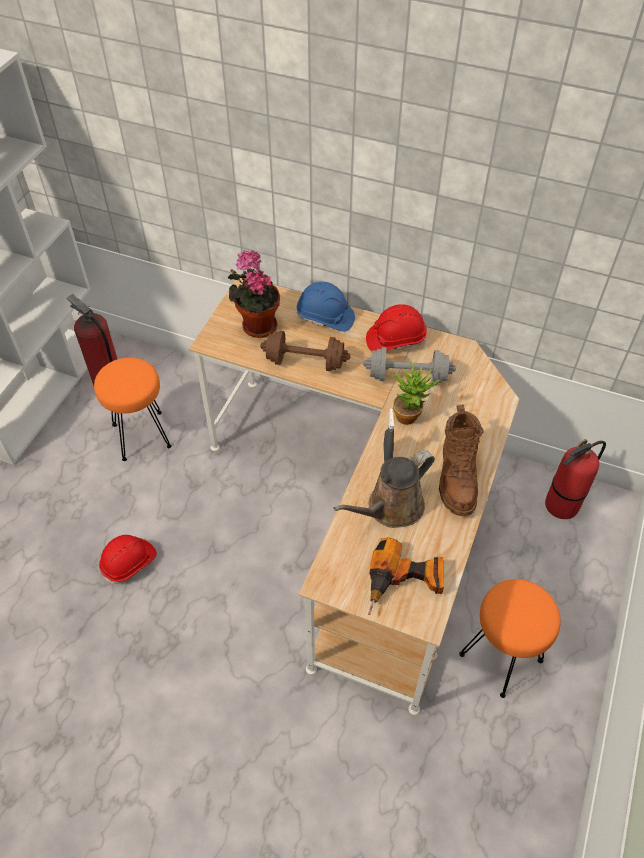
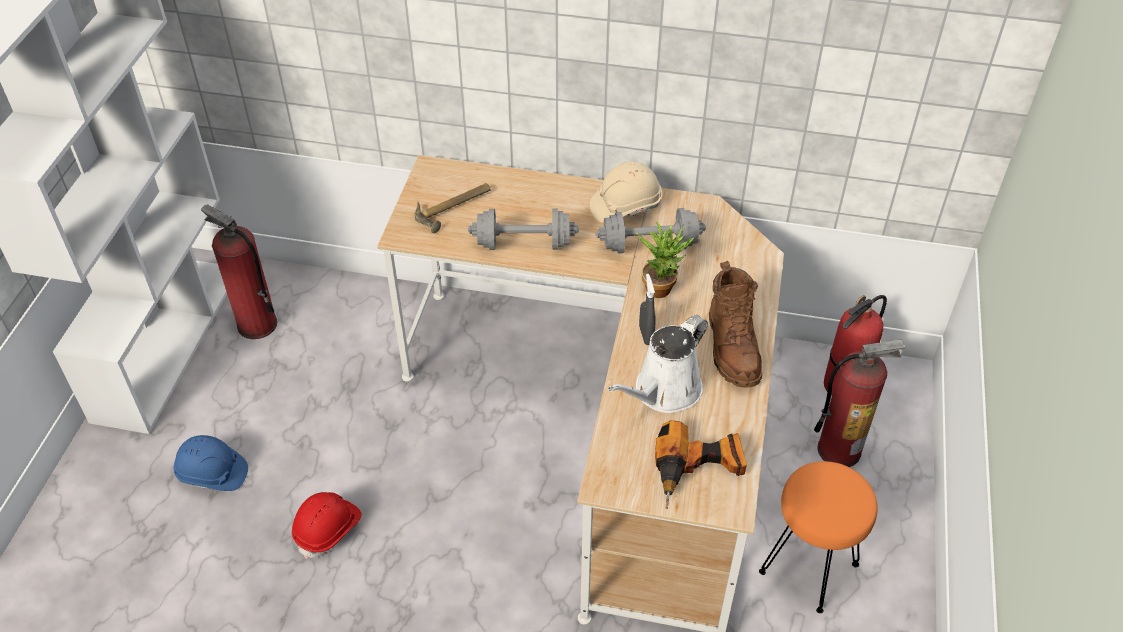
camera: 10 degrees left, 5 degrees down
(142, 435) = (310, 374): orange stool -> none
(257, 325) = (455, 209): potted plant -> hammer
(305, 362) = (524, 244): brown dumbbell -> grey dumbbell
(325, 317) = (536, 191): blue hard hat -> blue hard hat (212, 474)
(391, 508) = (663, 392): brown watering can -> white watering can
(395, 339) = (625, 206): red hard hat -> beige hard hat
(547, 559) = (839, 449): none -> fire extinguisher

